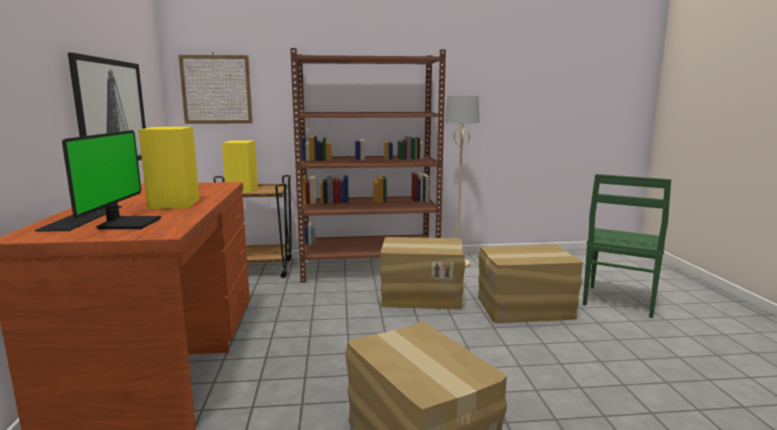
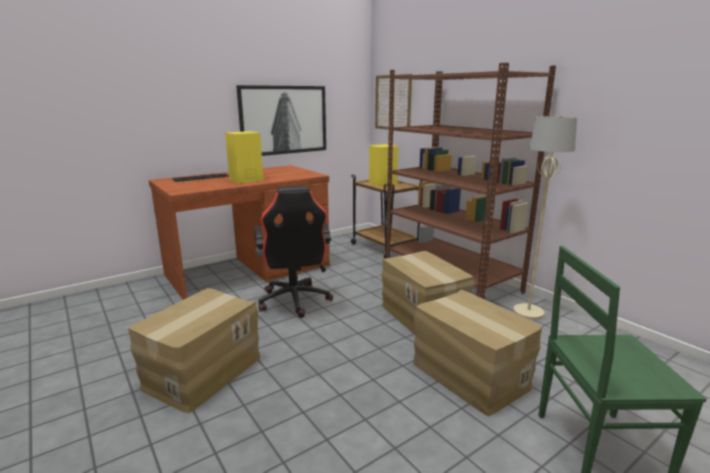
camera: 60 degrees right, 5 degrees up
(127, 223) = (195, 184): monitor -> none
(317, 347) = (294, 304): none -> black office chair

